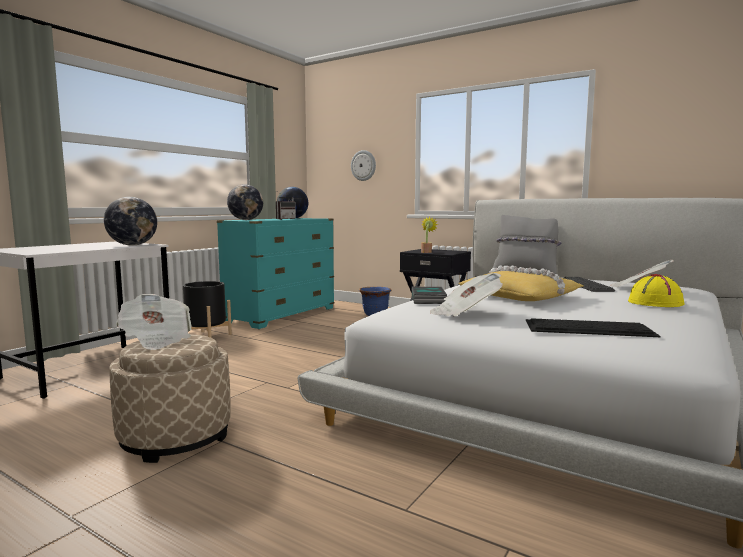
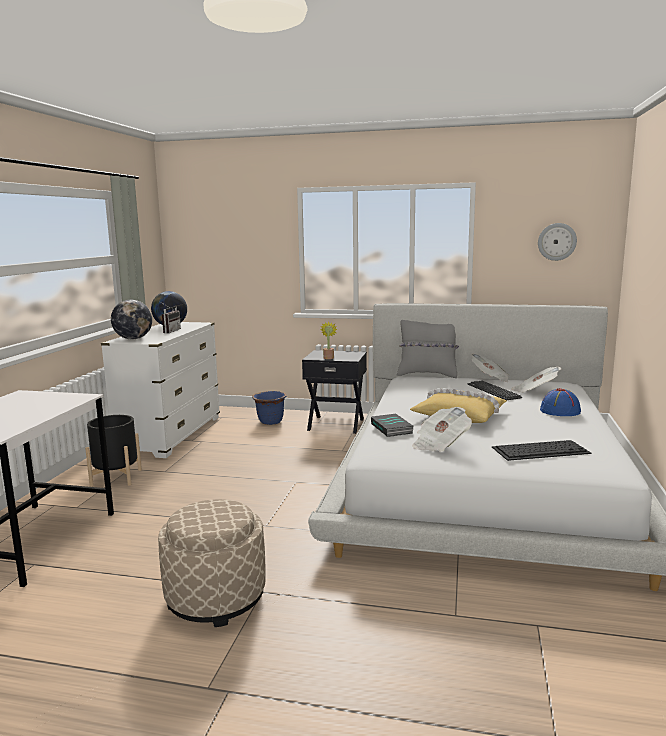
camera: 20 degrees left, 5 degrees up
(132, 245) = (67, 401): globe -> none
(156, 340) = (193, 513): newspaper -> newspaper (490, 378)
(281, 315) = (171, 435): turquoise dresser -> white dresser
(363, 165) = (238, 260): wall clock -> wall clock (557, 241)
(655, 303) = (560, 411): yellow hat -> blue hat

